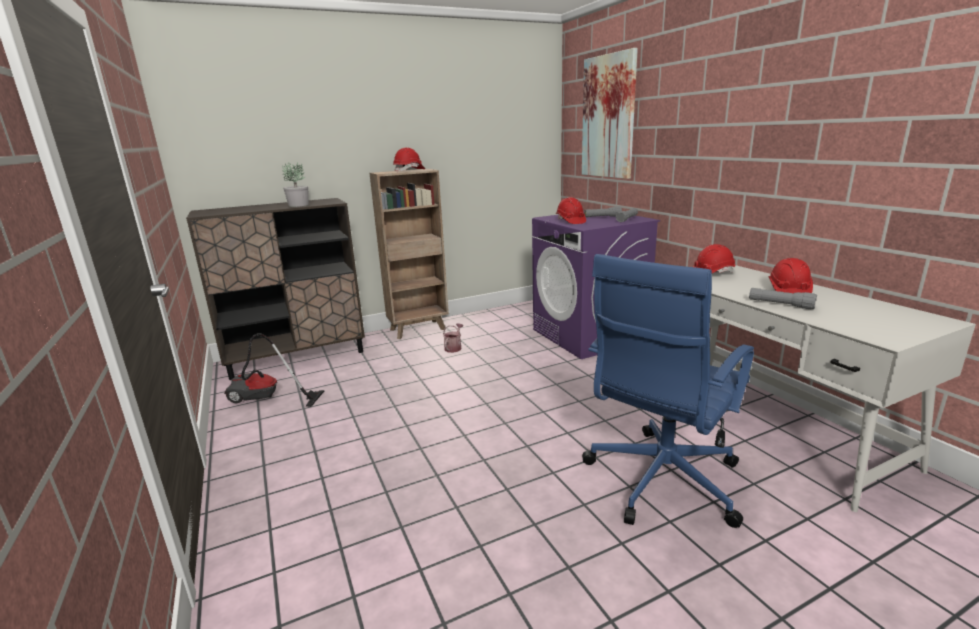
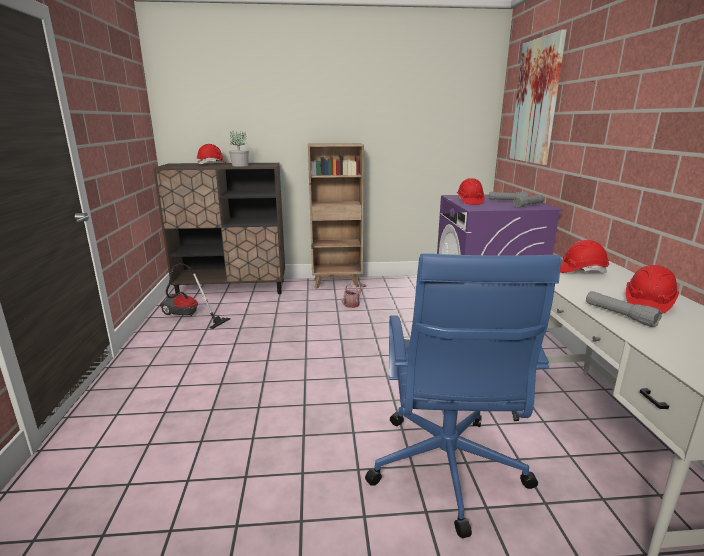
camera: 20 degrees right, 0 degrees up
(409, 170) = (340, 143): red hard hat -> red hard hat (212, 164)
(660, 481) = (446, 470): blue office chair -> blue office chair turned 60 degrees counterclockwise

